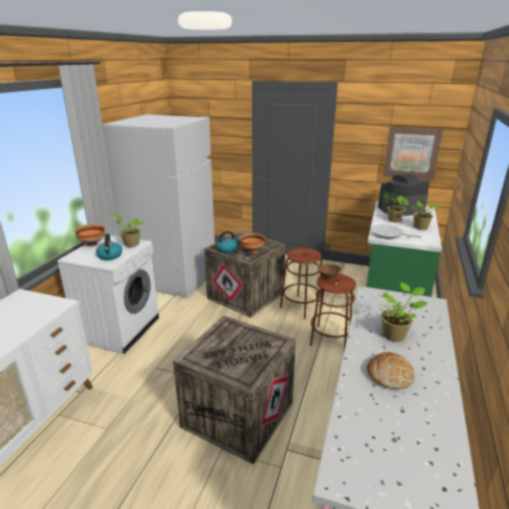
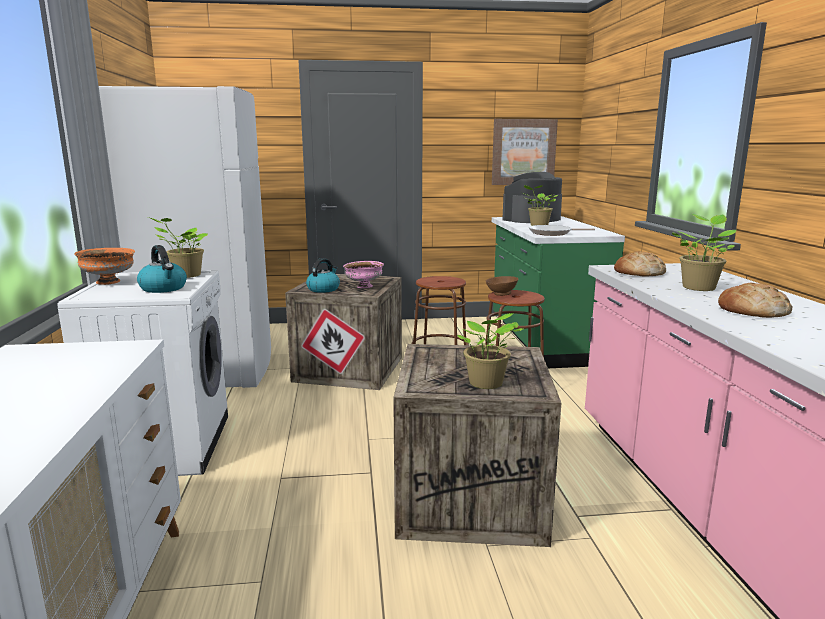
camera: 25 degrees left, 10 degrees down
(252, 251) = (364, 287): orange bowl -> pink bowl
(379, 304) = (638, 272): none -> bread
(420, 227) = (577, 227): potted plant -> potted plant (486, 384)

